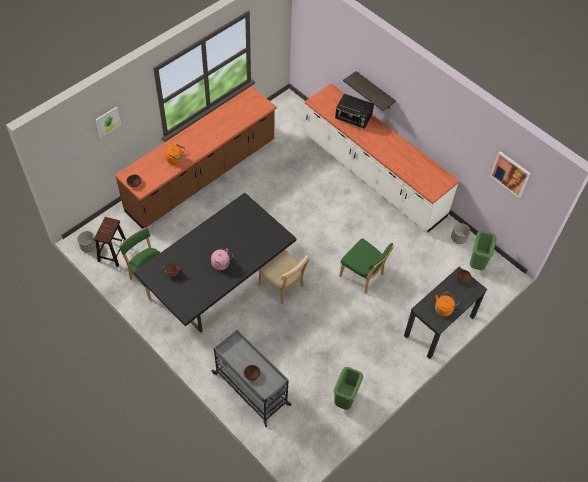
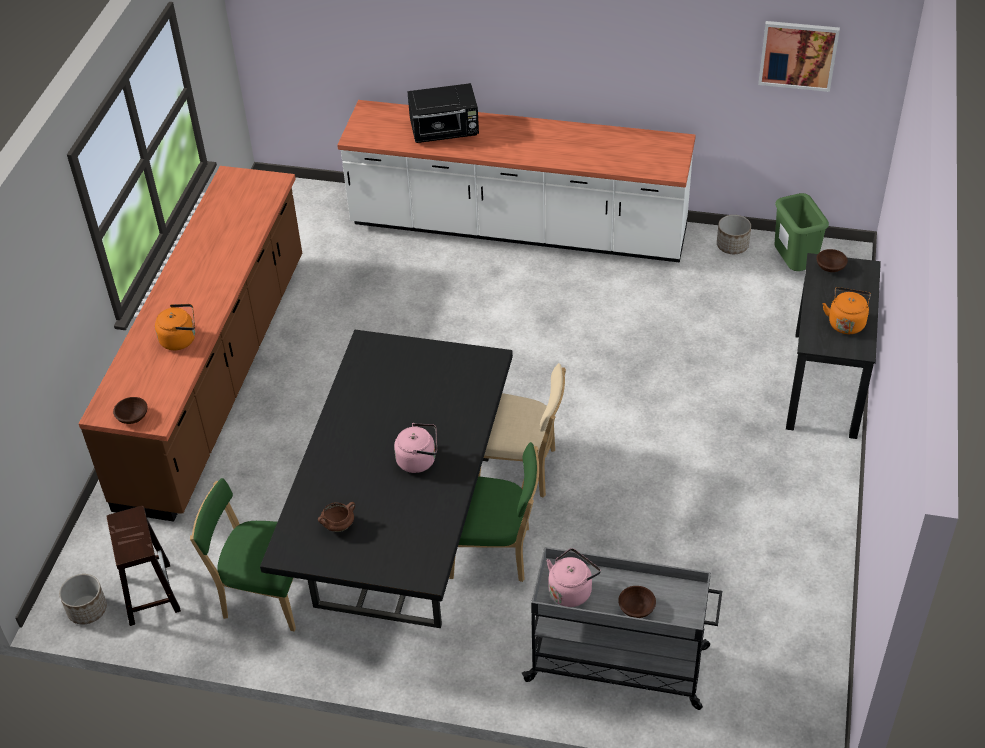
camera: 30 degrees left, 10 degrees down
(108, 121) = (28, 301): picture -> none
(235, 352) = (571, 590): none -> pink kettle
(345, 400) = (788, 581): green trash can -> none
(363, 276) = (639, 379): green chair -> green chair (494, 553)
(374, 91) = (461, 59): shelf -> none

